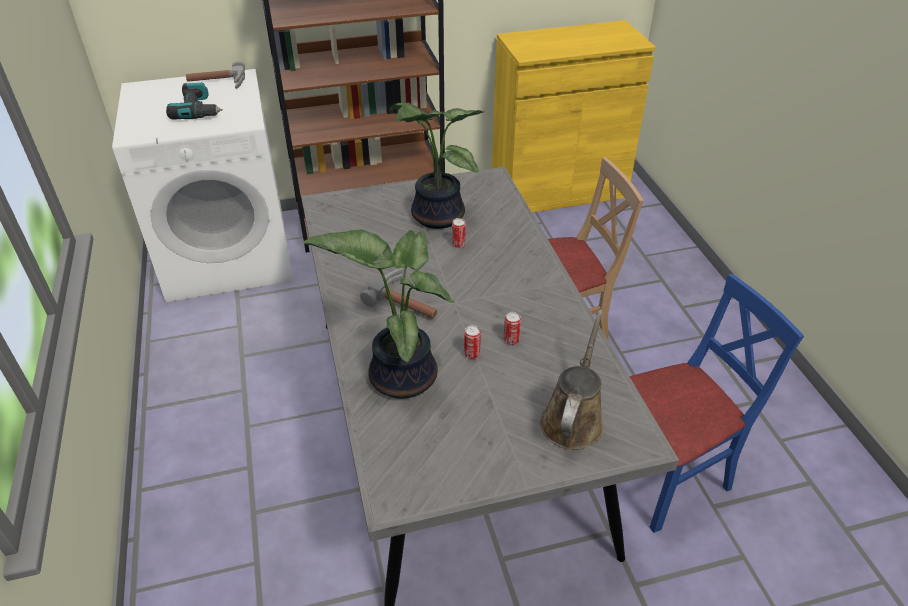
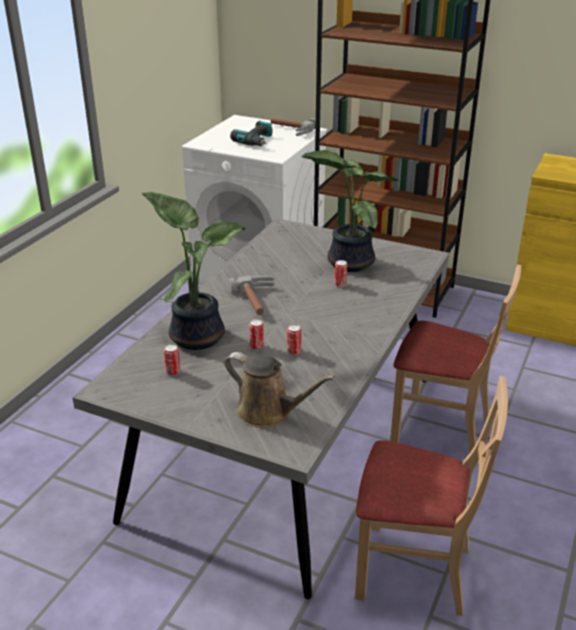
camera: 40 degrees right, 10 degrees down
(433, 432) = (173, 372): none -> can
(573, 419) = (268, 412): brown watering can -> brown watering can turned 60 degrees clockwise
(665, 476) = (413, 570): blue chair -> beige chair

